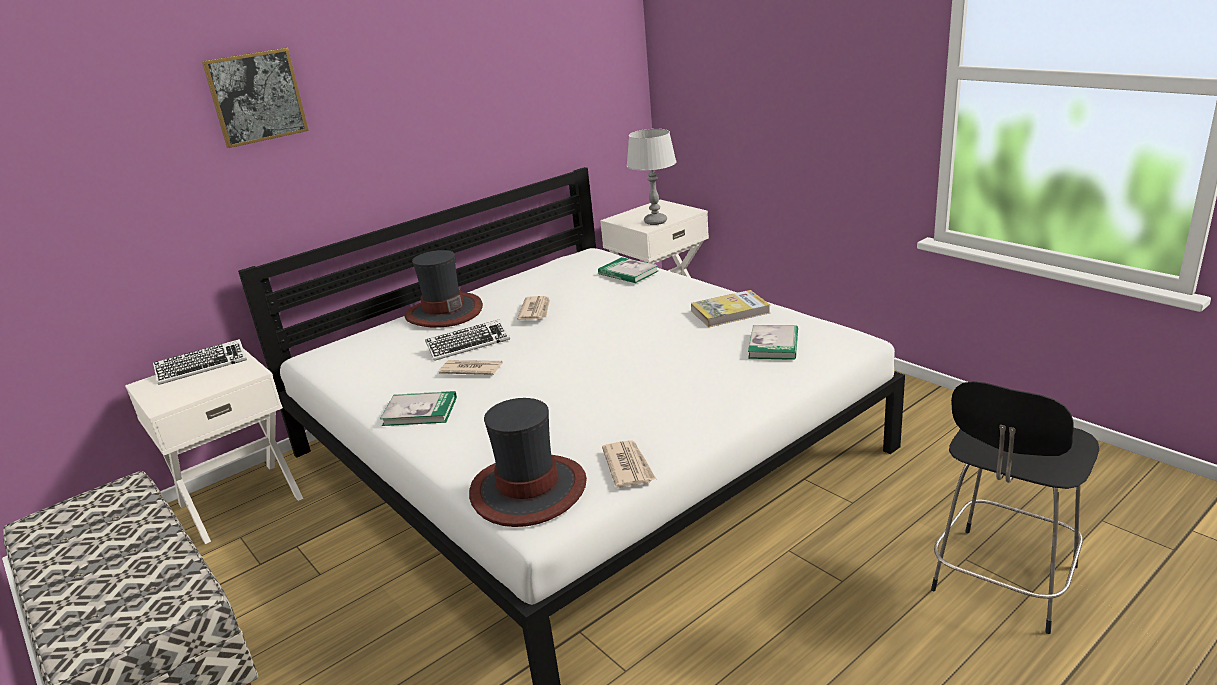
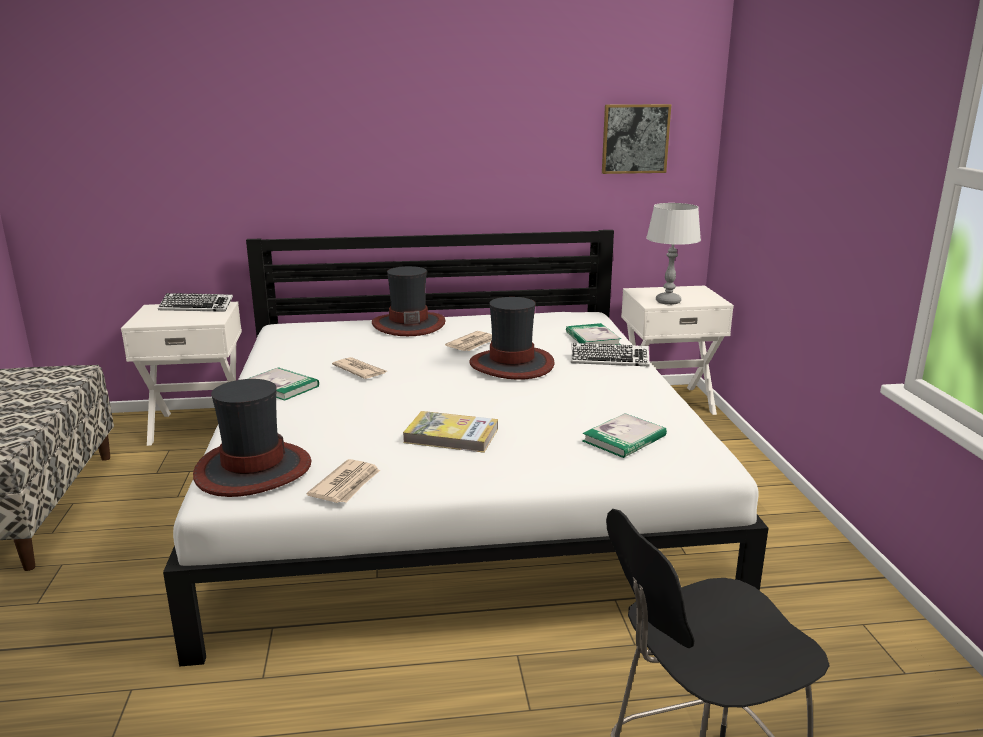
camera: 30 degrees right, 5 degrees down
(256, 97) = (294, 98): picture -> picture (635, 139)
(468, 344) = (387, 352): keyboard -> keyboard (609, 360)
(600, 317) = (512, 365): none -> hat
(730, 312) = (631, 398): book -> book (451, 436)

